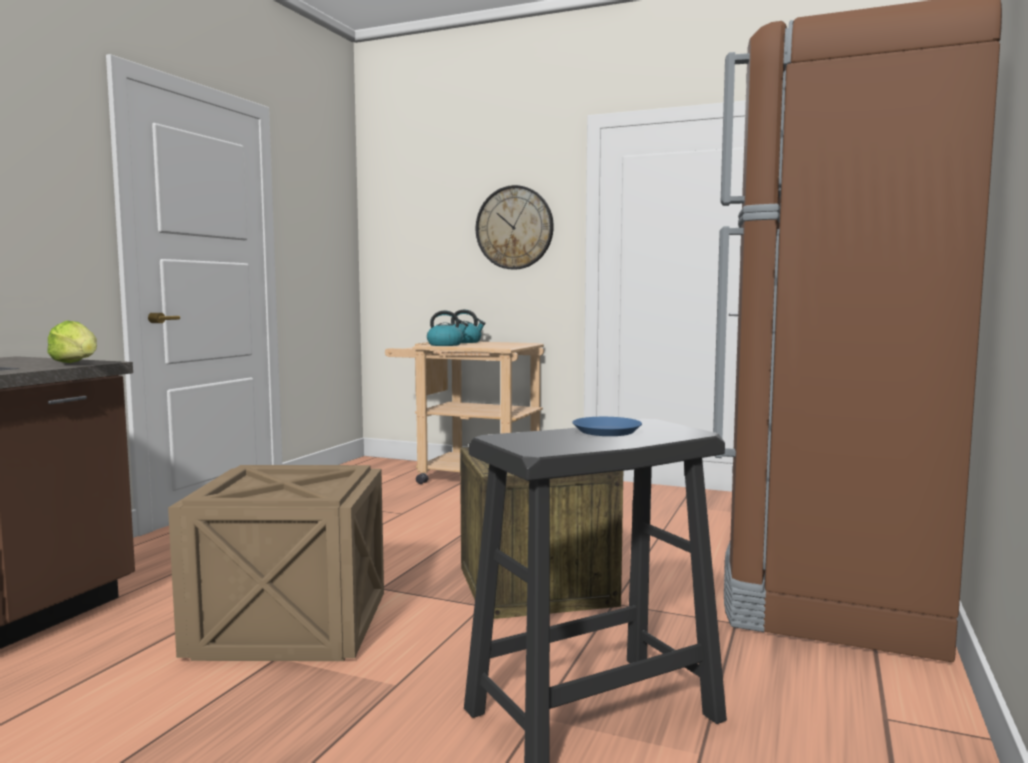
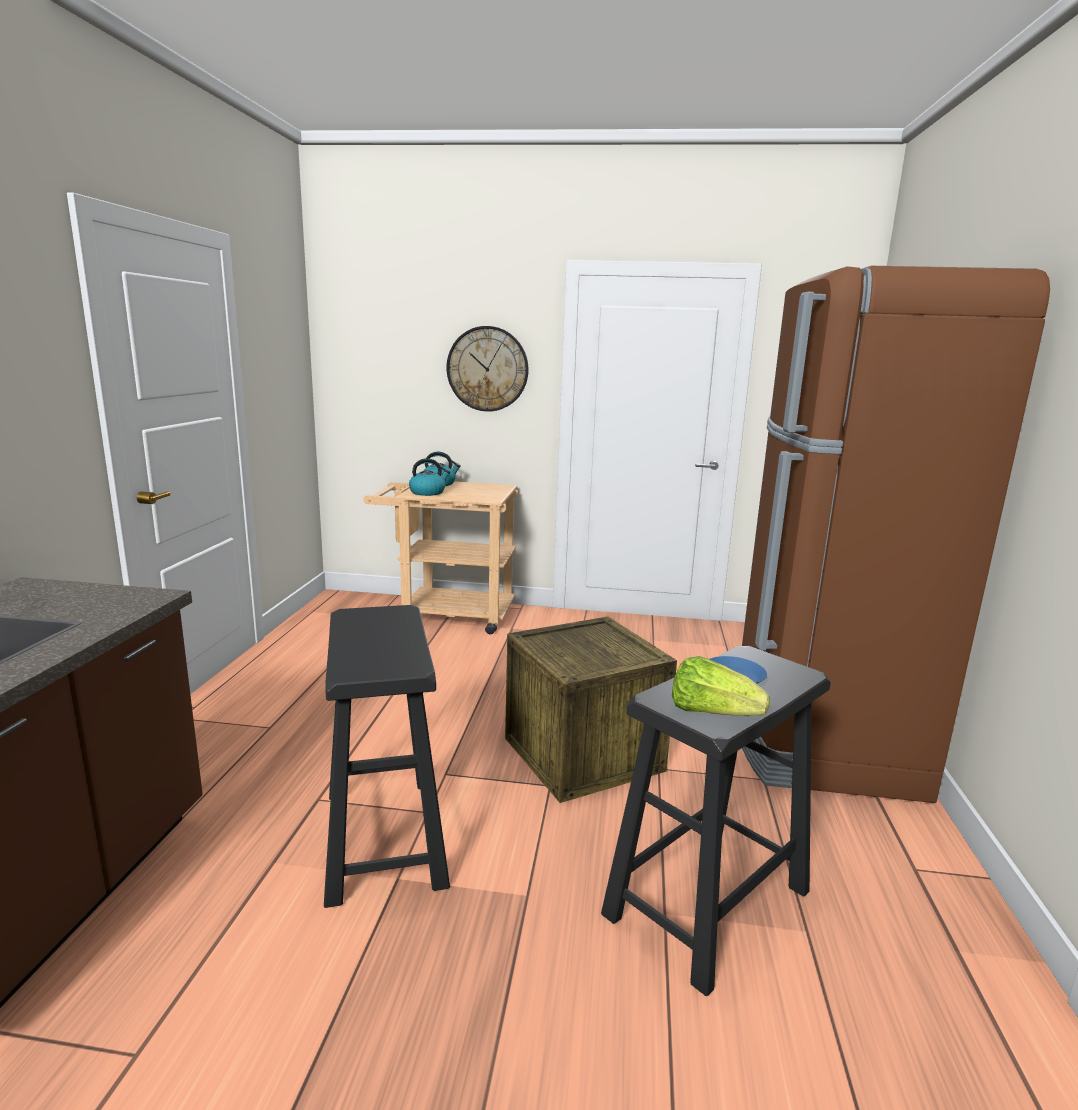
camera: 15 degrees left, 10 degrees up
(76, 364) = (135, 603): lettuce -> lettuce (712, 713)
(287, 627) = (384, 836): crate -> black stool

